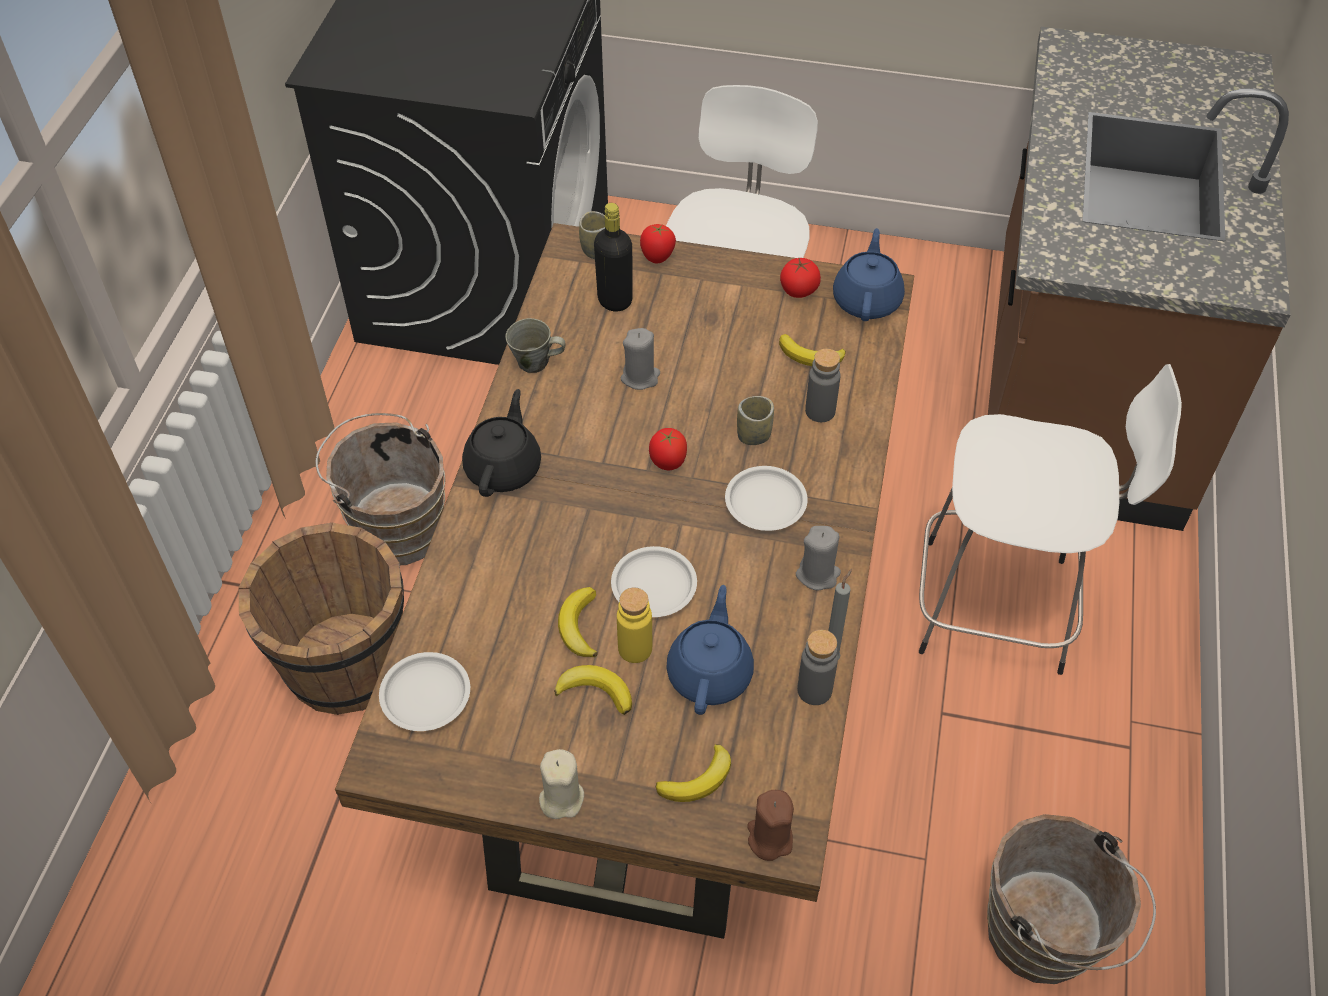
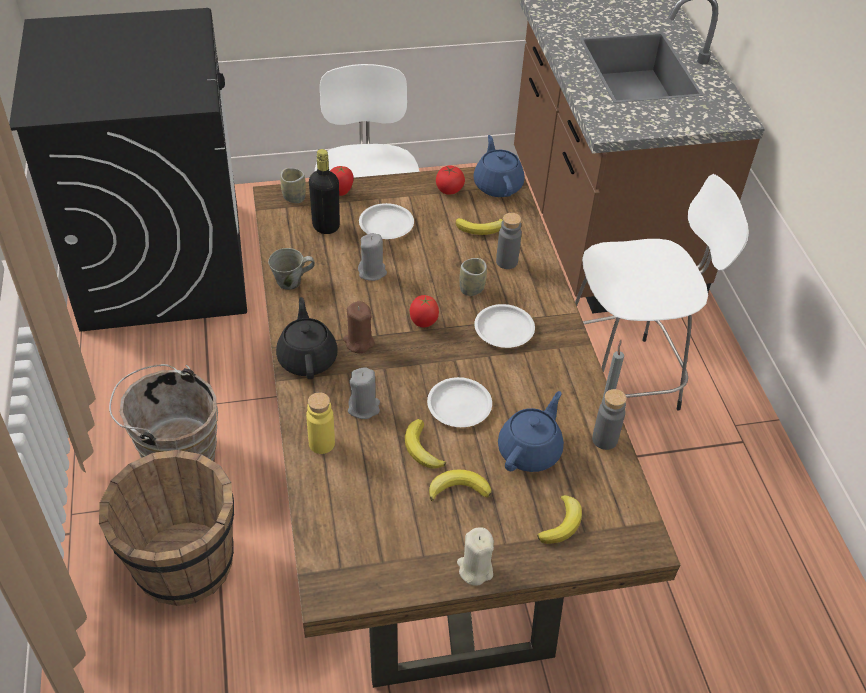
camera: 25 degrees left, 5 degrees down
(425, 695) = (335, 532): white plate -> white plate (385, 225)
(635, 648) = (469, 451): yellow bottle -> yellow bottle (321, 443)
(710, 673) = (530, 451): blue teapot -> blue teapot turned 45 degrees clockwise
(769, 838) = (630, 545): brown candle -> brown candle (359, 342)
(818, 574) = (564, 365): grey candle -> grey candle (364, 407)
(1047, 940) = (756, 579): brown bucket -> none

